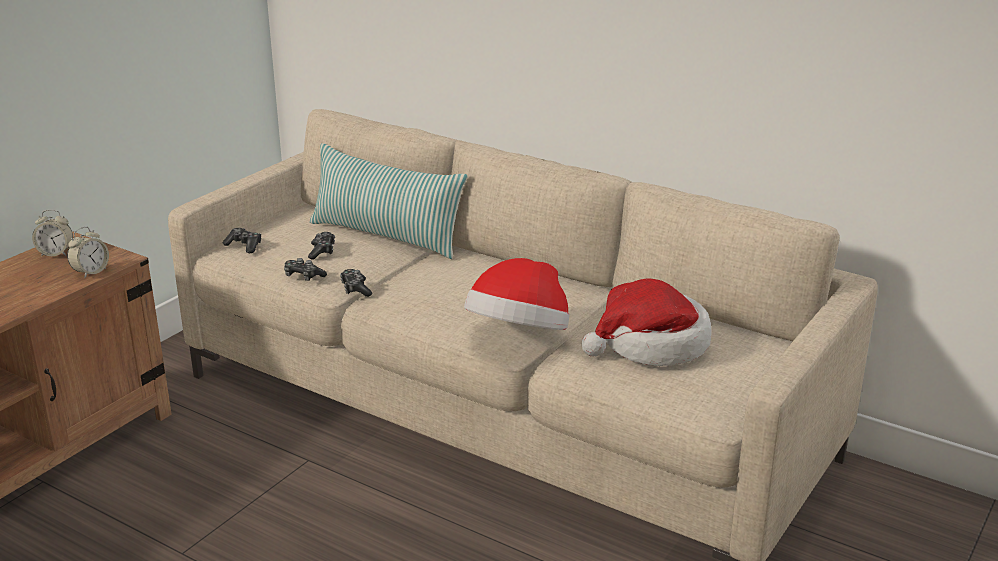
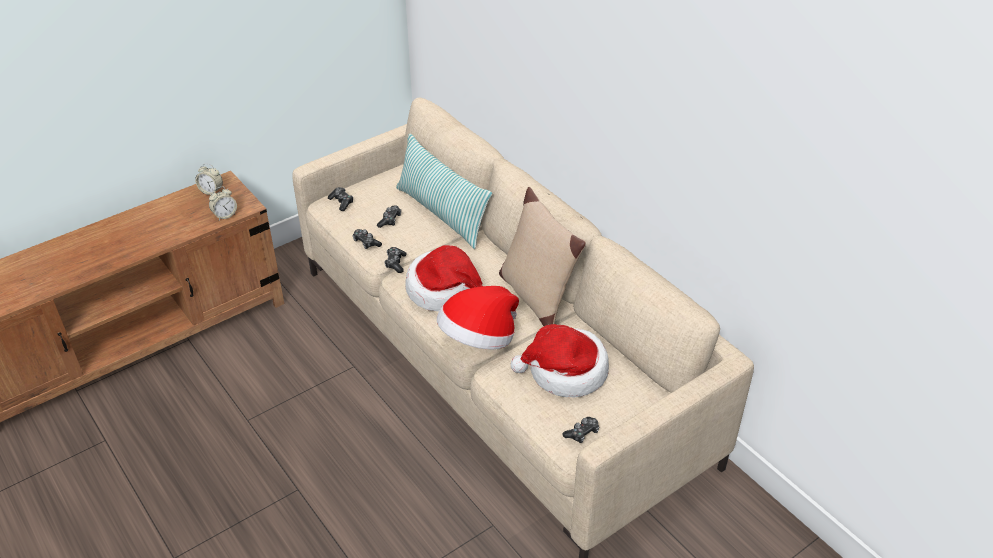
camera: 20 degrees right, 15 degrees up
(441, 300) = (445, 290): none -> hat
(561, 287) = (536, 296): none -> beige pillow
(718, 397) = (582, 433): none -> game controller

